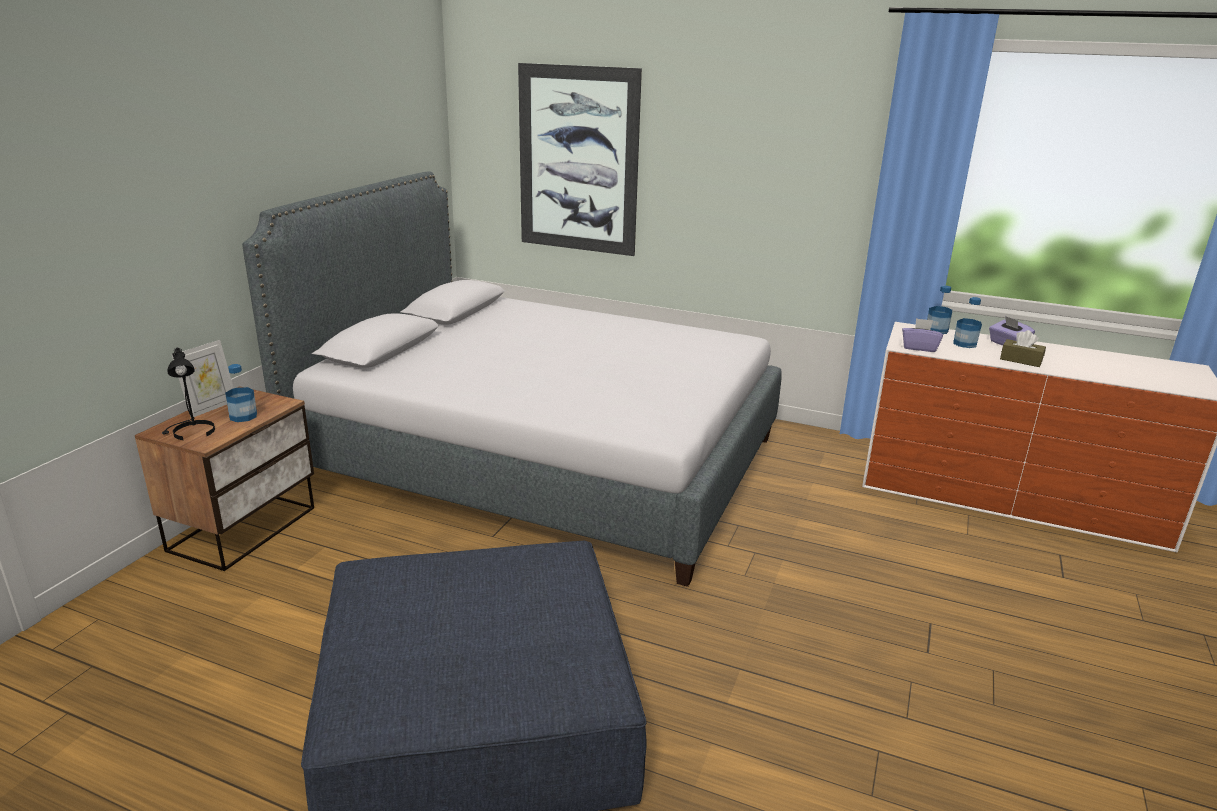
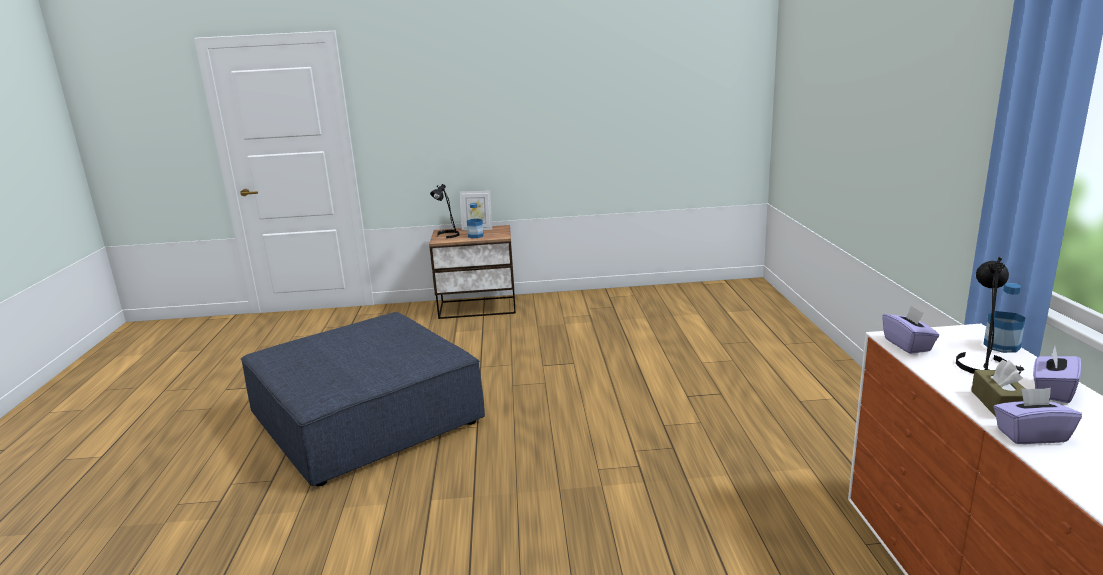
camera: 65 degrees right, 5 degrees down
(540, 458) = (661, 346): grey bed -> none
(578, 161) = (824, 103): picture -> none
(964, 344) = (985, 366): bottle -> black table lamp
(1063, 368) = (1031, 435): none -> purple tissue box

